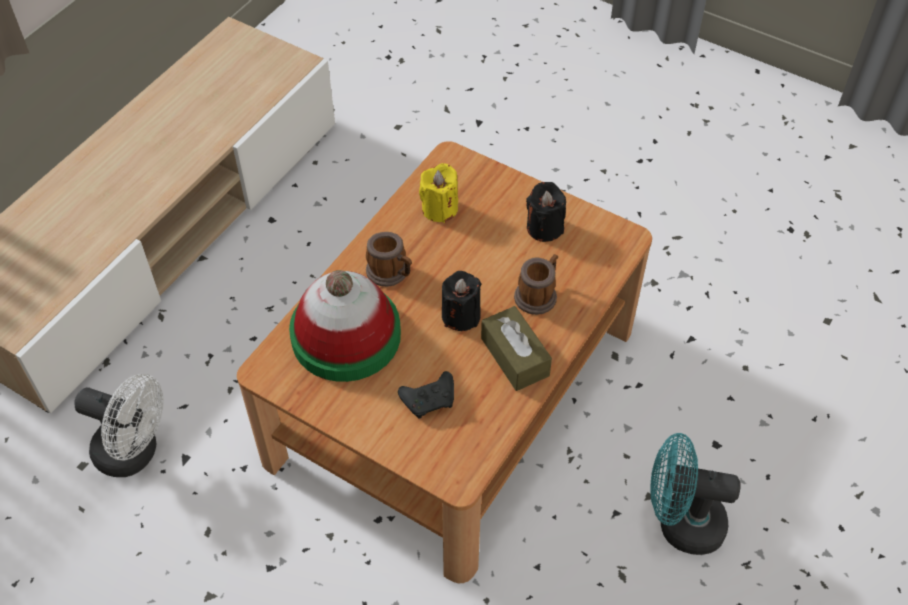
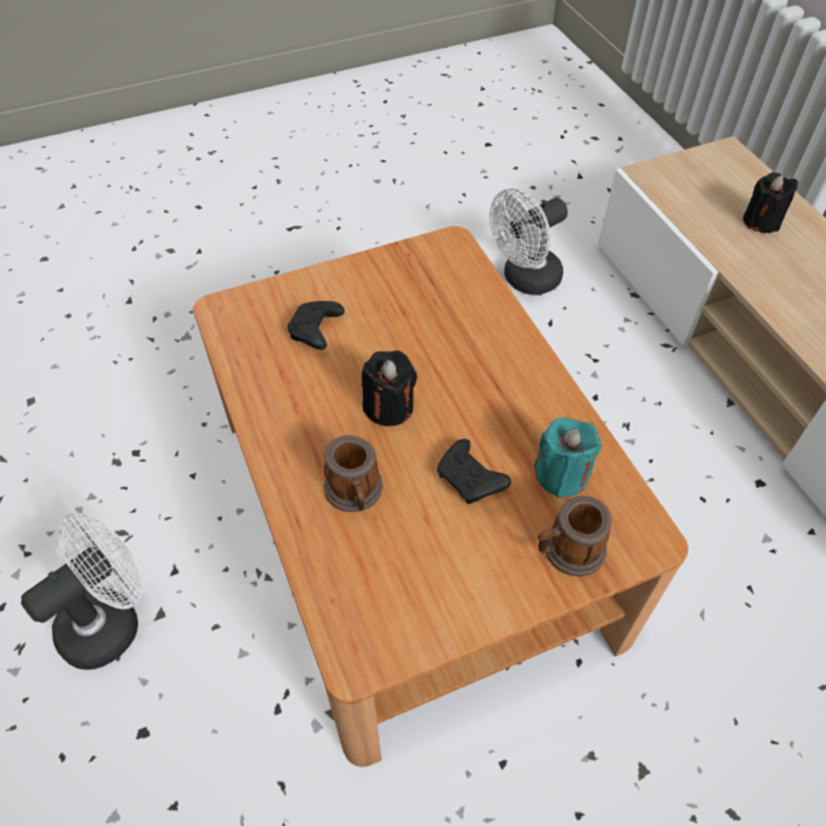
camera: 125 degrees right, 0 degrees up
(346, 335) = (443, 309): hat -> none
(391, 273) = (495, 380): mug -> mug (567, 551)
(439, 209) = (561, 475): yellow candle -> turquoise candle
(480, 246) = (470, 480): none -> black game controller
(515, 357) = (298, 421): brown tissue box -> none
(544, 228) = (449, 568): black candle -> black candle (761, 221)
(680, 523) = (110, 620): turquoise fan -> white fan

